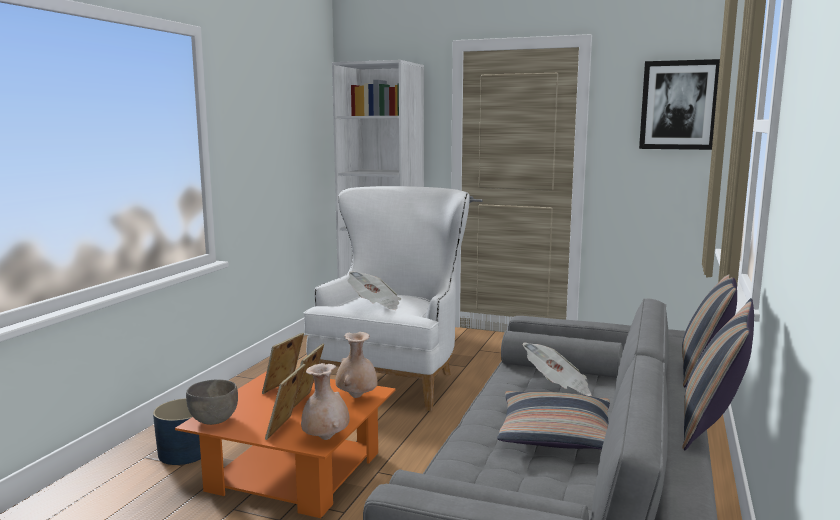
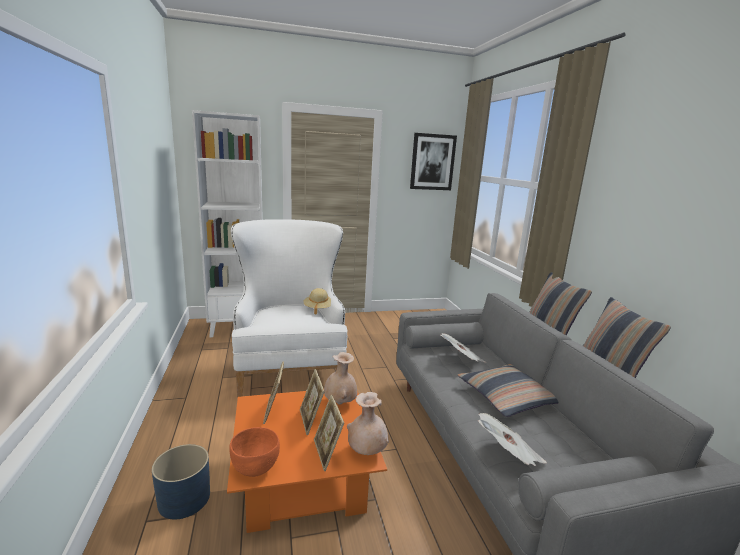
camera: 35 degrees left, 5 degrees up
(214, 420) = (256, 468): grey bowl -> orange bowl
(375, 305) = (289, 319): newspaper -> newspaper (508, 455)
(426, 301) = (318, 308): none -> beige hat

